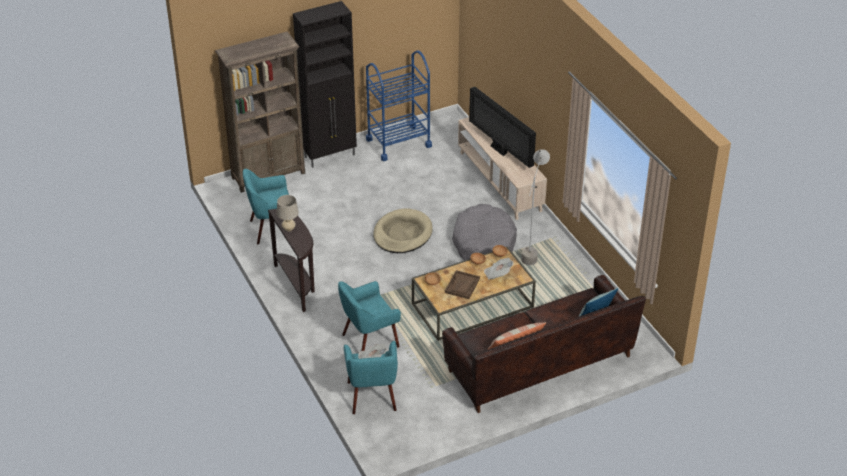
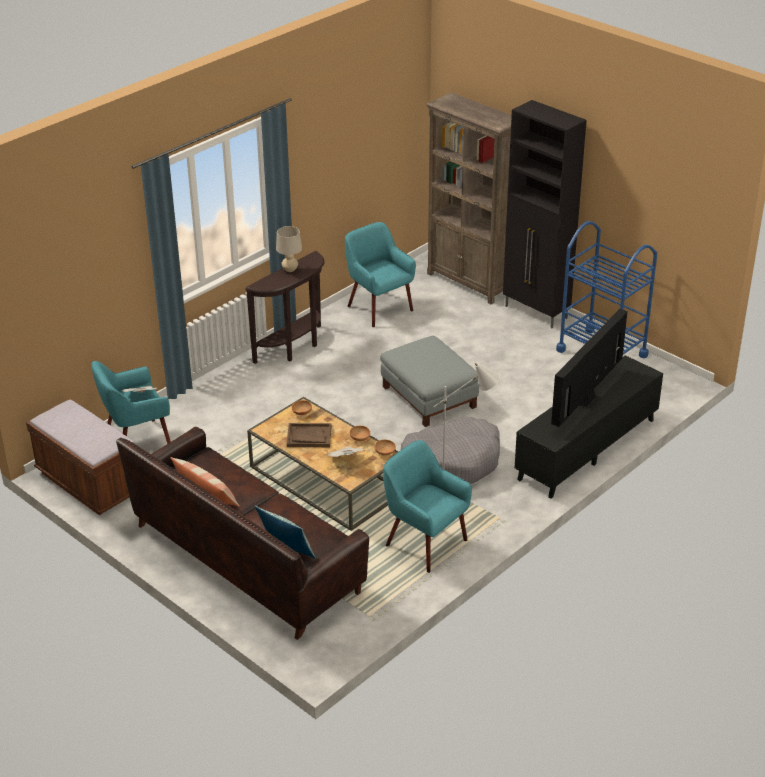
camera: 70 degrees right, 5 degrees down
(369, 340) = (228, 417): turquoise armchair -> turquoise armchair (425, 543)
(402, 234) = (428, 397): beige dog bed -> grey ottoman
(411, 433) = (88, 483): none -> brown bench
(500, 181) = (587, 449): beige tv stand -> black tv stand

